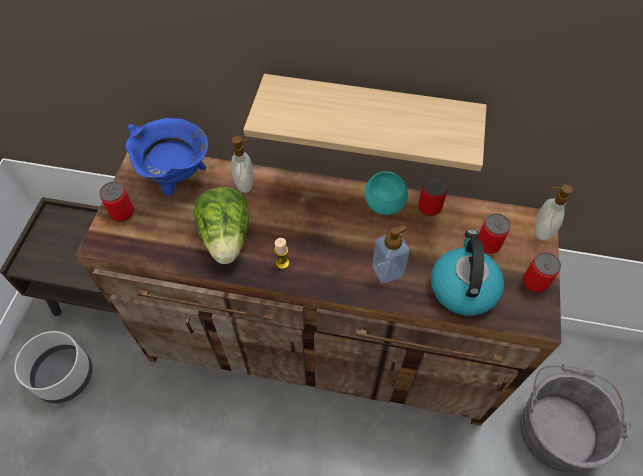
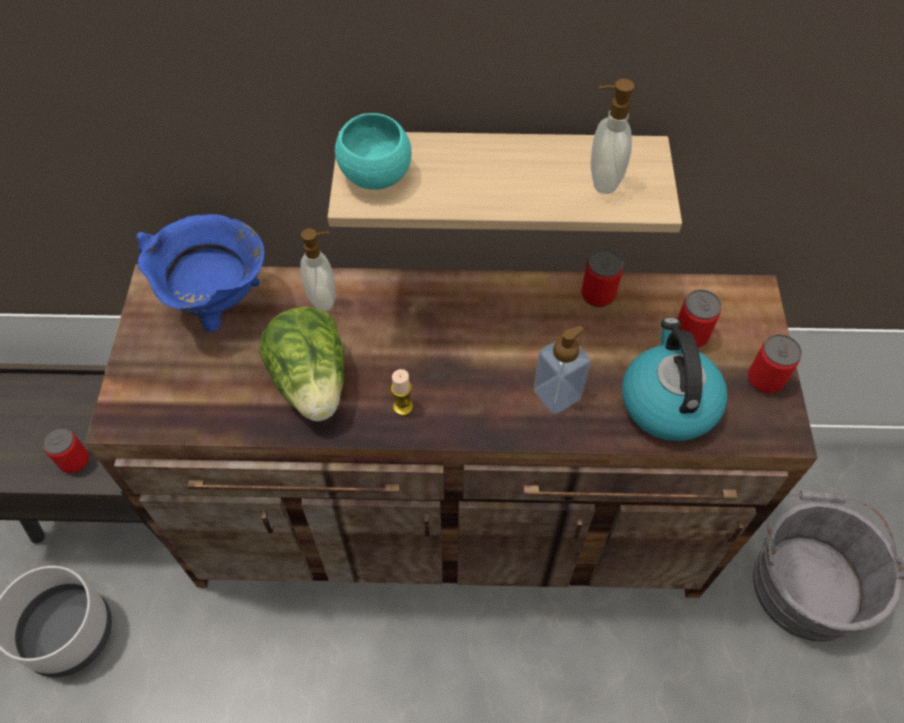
camera: 10 degrees left, 0 degrees up
(122, 212) = (145, 368): can -> can (74, 461)
(384, 204) = (532, 299): turquoise bowl -> turquoise bowl (375, 175)
(541, 230) = (759, 305): soap dispenser -> soap dispenser (603, 179)

